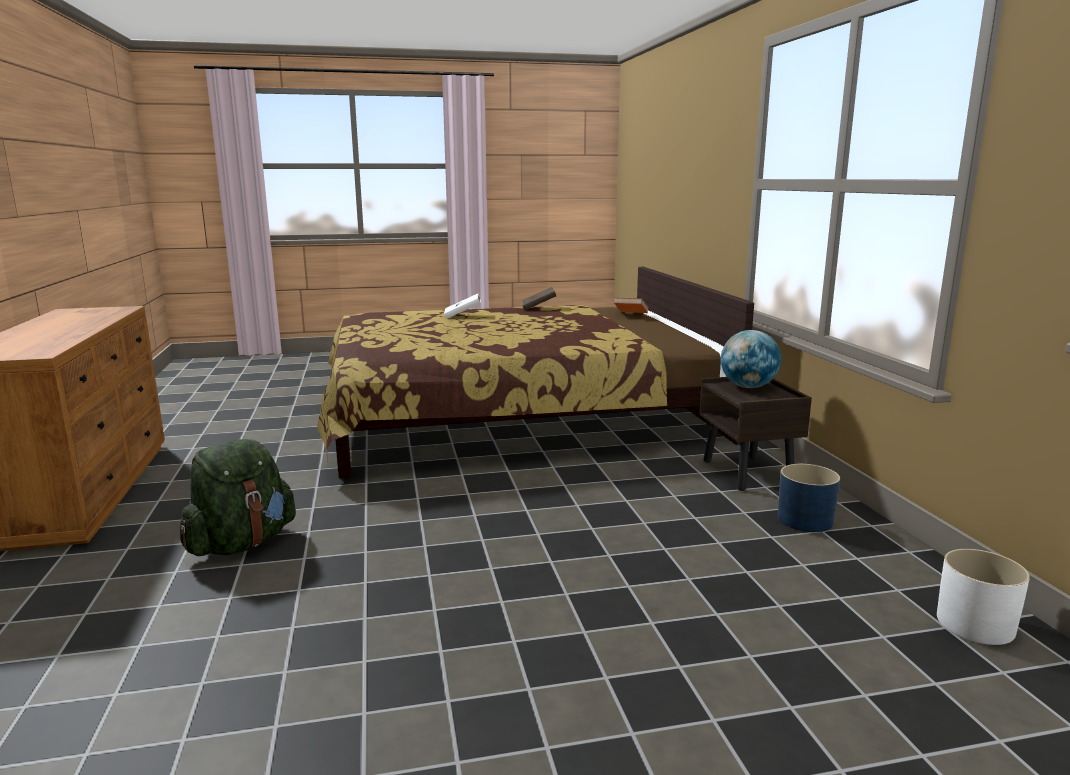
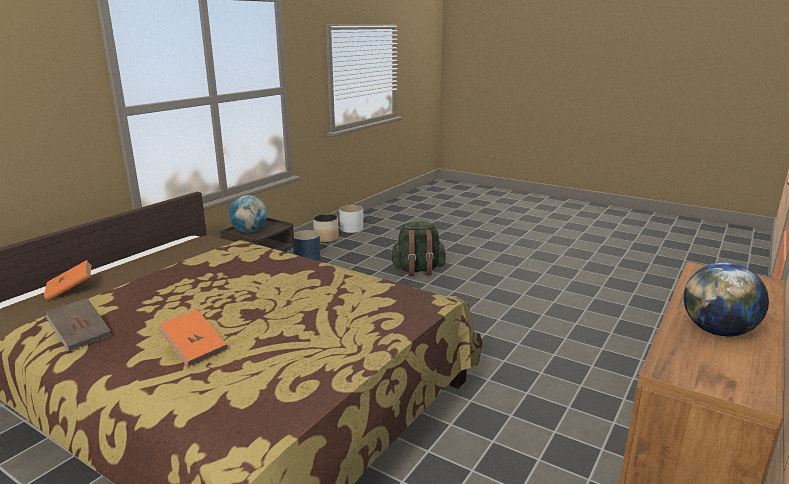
camera: 135 degrees left, 5 degrees up
(66, 324) = (717, 331): none -> globe
(242, 544) = (560, 351): green backpack -> green backpack (418, 270)
(463, 316) = (195, 349): white book -> orange book
(909, 569) = (326, 239): none -> planter

